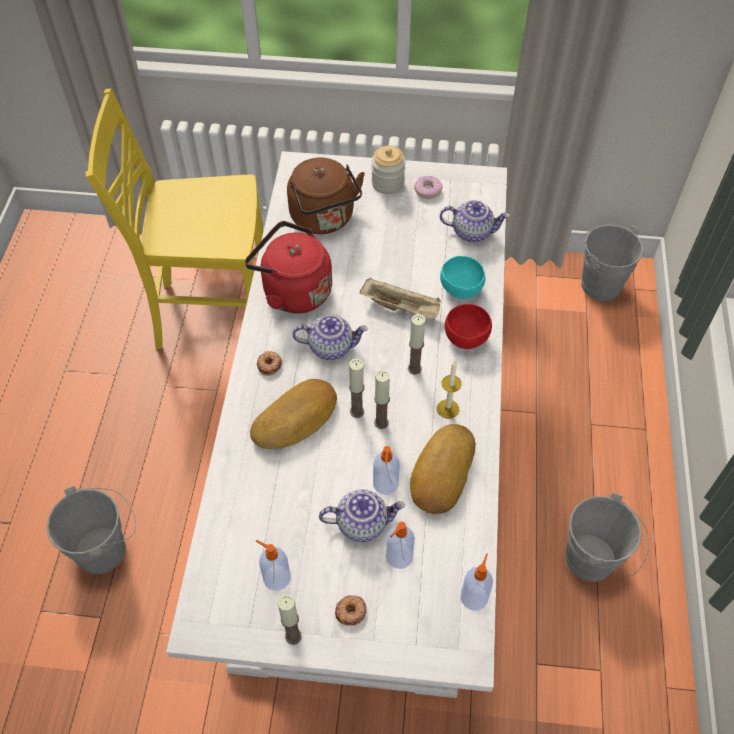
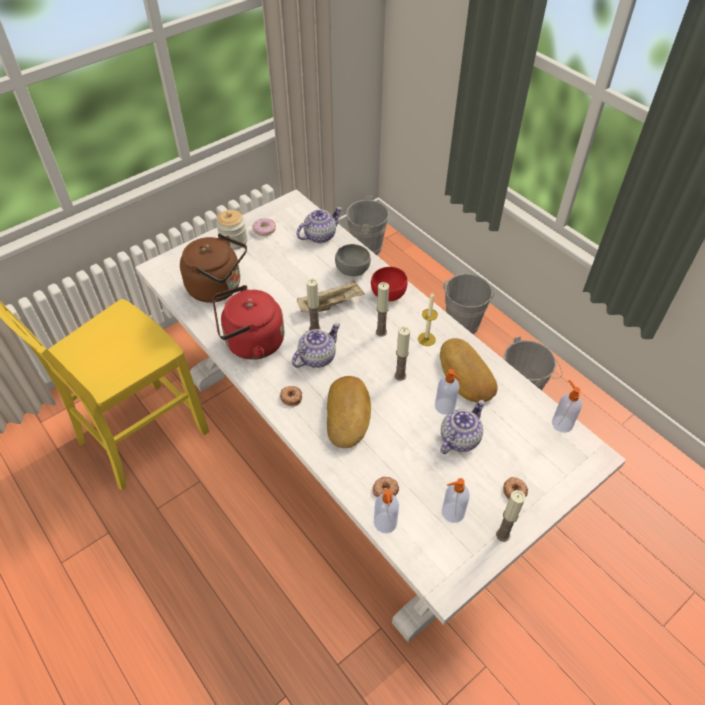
camera: 45 degrees left, 5 degrees down
(107, 548) = (237, 648): grey bucket -> grey bucket (463, 321)
(248, 508) = (385, 489): none -> donut
(357, 411) = (379, 381): candle -> candle (314, 328)
(398, 557) = (501, 439): soap dispenser -> soap dispenser (385, 523)
(461, 289) = (352, 270): turquoise bowl -> grey bowl

